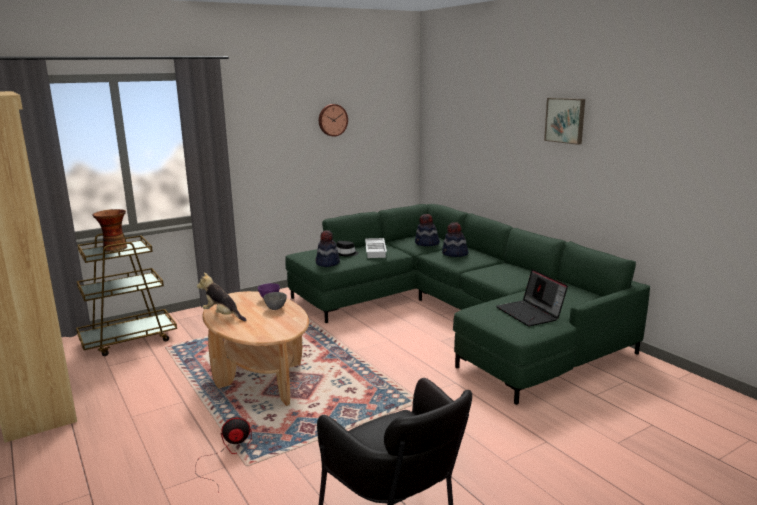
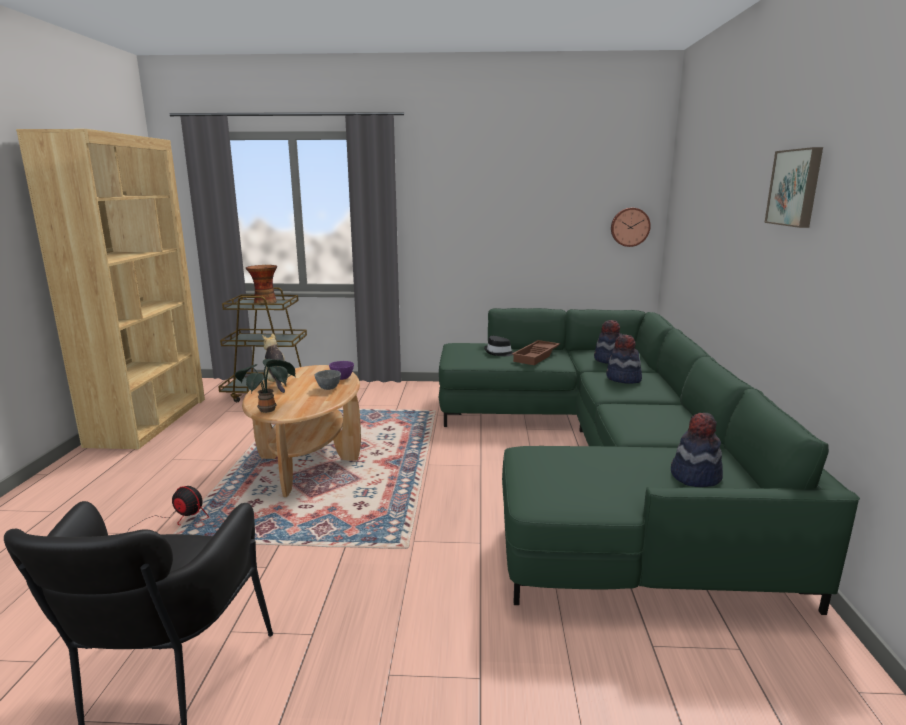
camera: 35 degrees right, 0 degrees up
(263, 335) = (269, 410): none -> potted plant
(327, 263) = (462, 358): hat -> hat (695, 476)
(332, 120) = (535, 193): wall clock -> wall clock (629, 227)
(376, 251) = (536, 356): white tray -> brown tray
(530, 313) = (596, 479): laptop -> none

